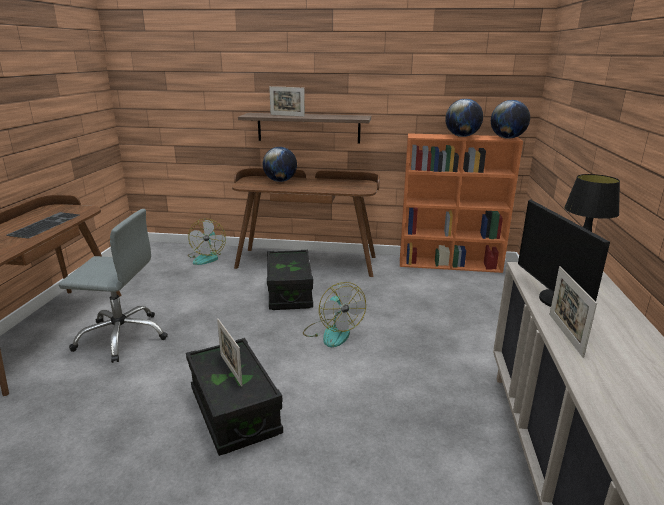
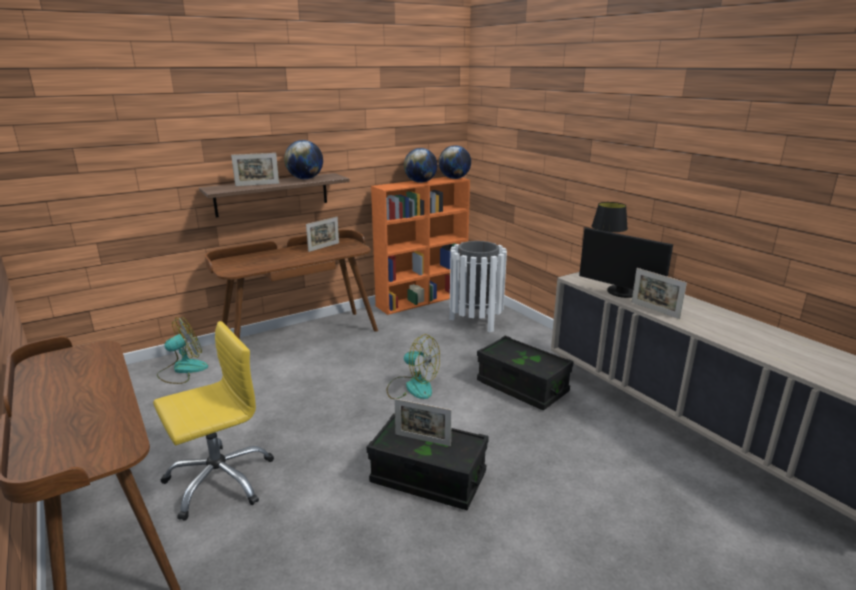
camera: 40 degrees left, 0 degrees up
(45, 224) = (88, 380): keyboard -> none
(122, 336) = (219, 480): grey office chair -> yellow office chair
(207, 257) = (182, 370): fan -> fan turned 90 degrees counterclockwise
(280, 181) = (260, 258): globe -> globe (305, 179)
(289, 293) = (327, 370): black storage box -> black storage box (522, 387)
(340, 183) = (324, 247): none -> picture frame
(476, 300) = (476, 321): none -> white trash can

